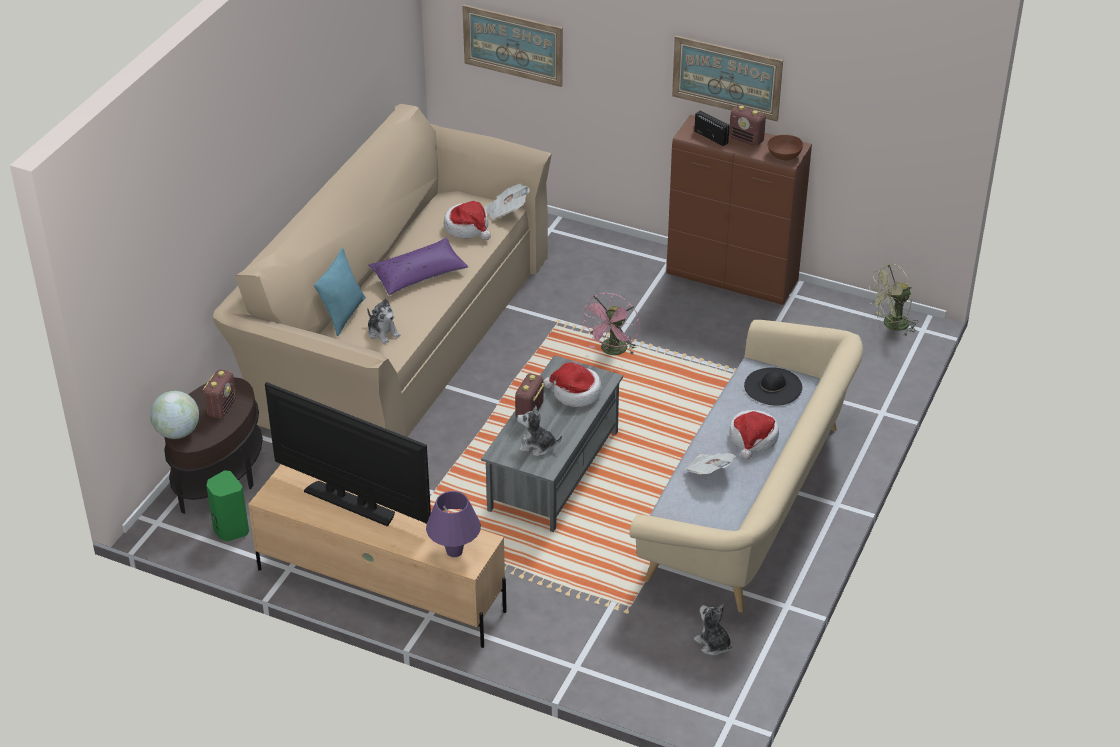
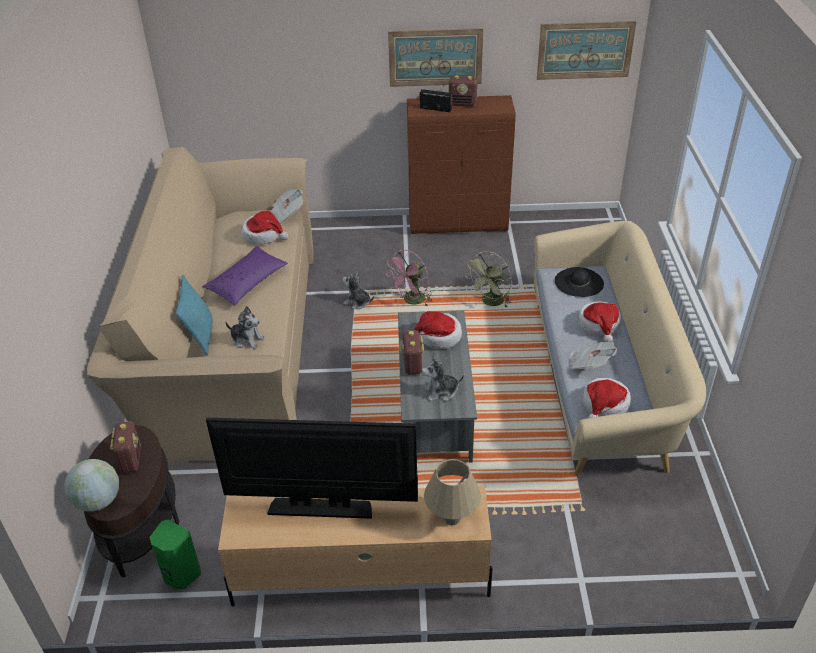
camera: 25 degrees left, 0 degrees up
(454, 551) = (451, 518): purple table lamp -> beige table lamp
(513, 45) = (242, 80): picture -> picture (585, 50)
(612, 351) = (411, 301): pink fan -> pink fan turned 45 degrees clockwise
(689, 515) = (604, 405): none -> hat
(713, 644) = (670, 509): plush toy -> plush toy (357, 302)
(784, 155) = (499, 107): brown bowl -> none
(891, 325) = (589, 222): green fan -> green fan (490, 302)

